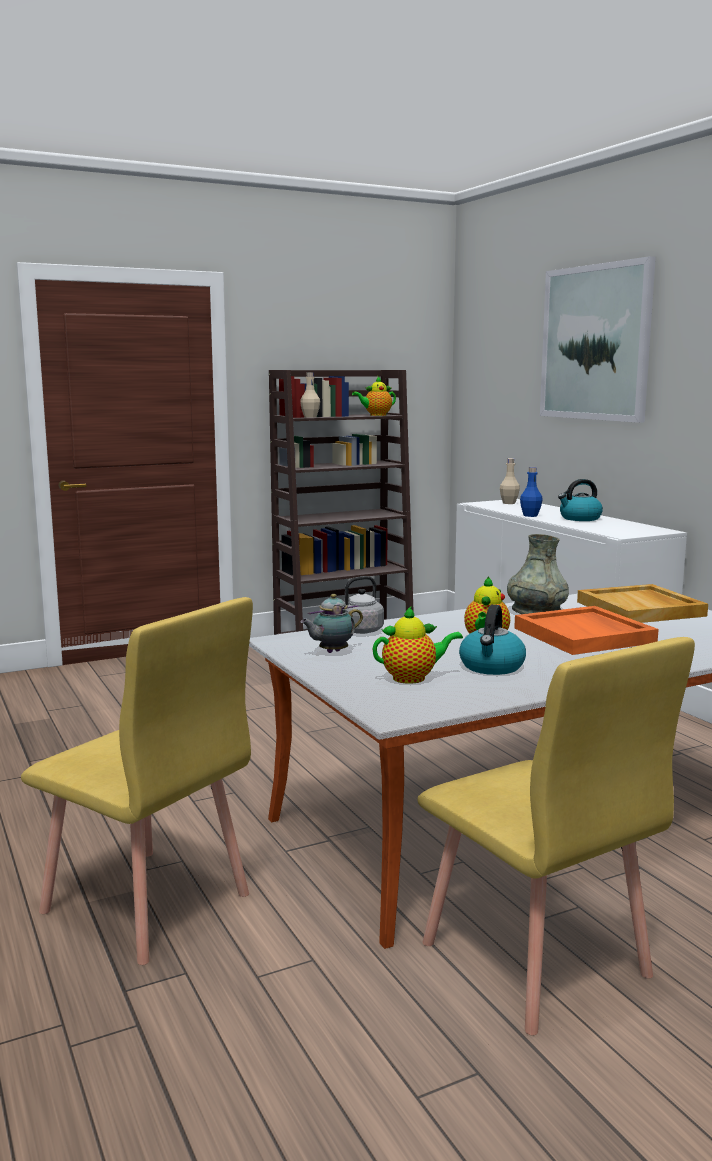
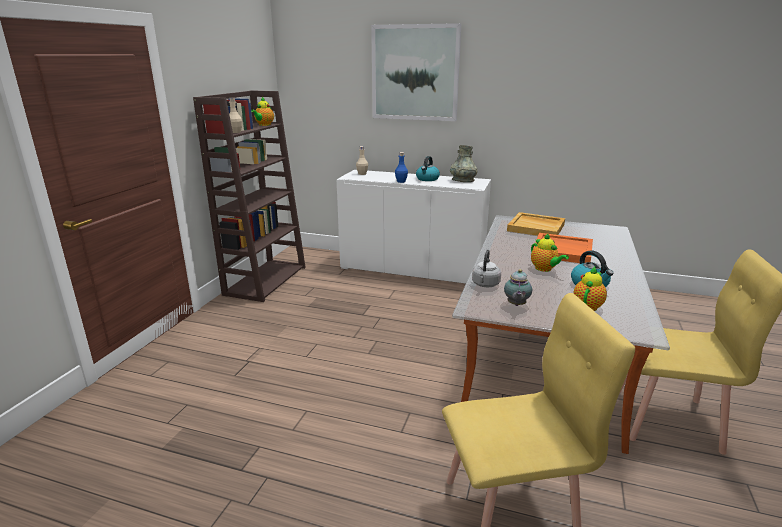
camera: 45 degrees left, 10 degrees up
(536, 612) = (512, 243): grey vase -> grey vase (463, 180)

